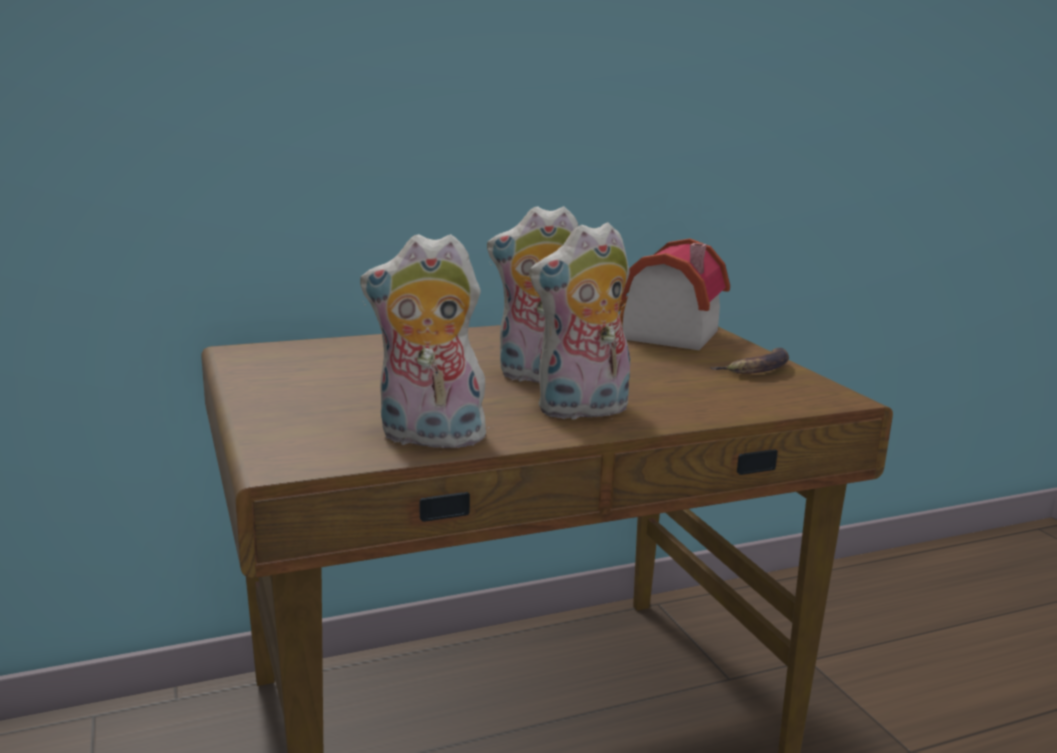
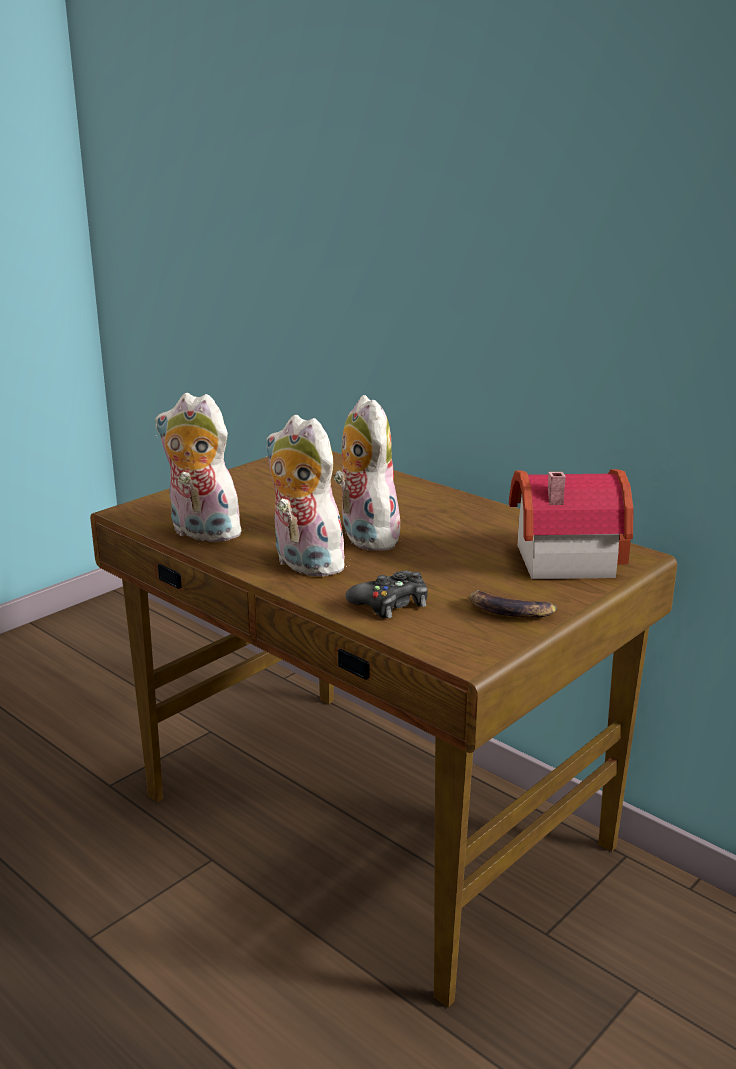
camera: 65 degrees right, 5 degrees up
(428, 438) = (201, 533): plush toy -> plush toy turned 45 degrees counterclockwise
(713, 399) = (390, 603): none -> black game controller

